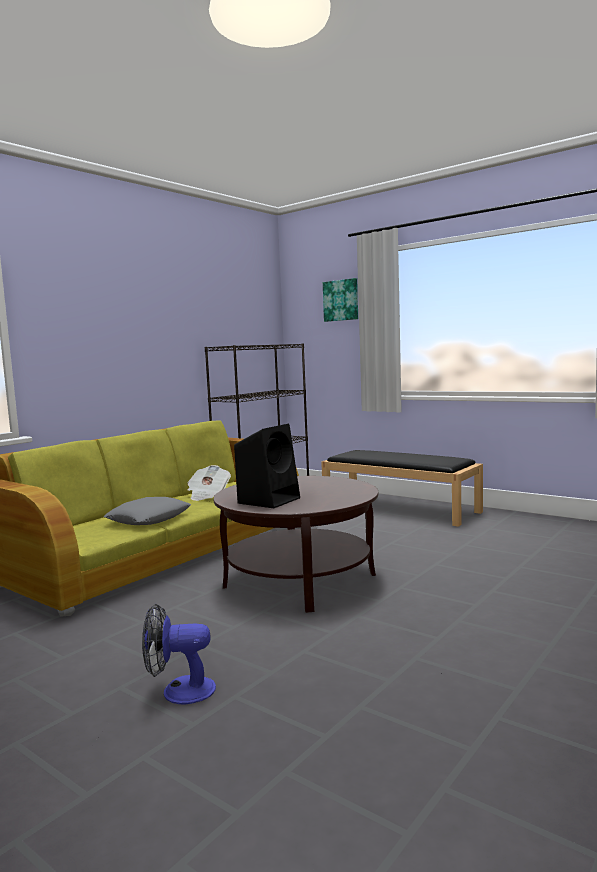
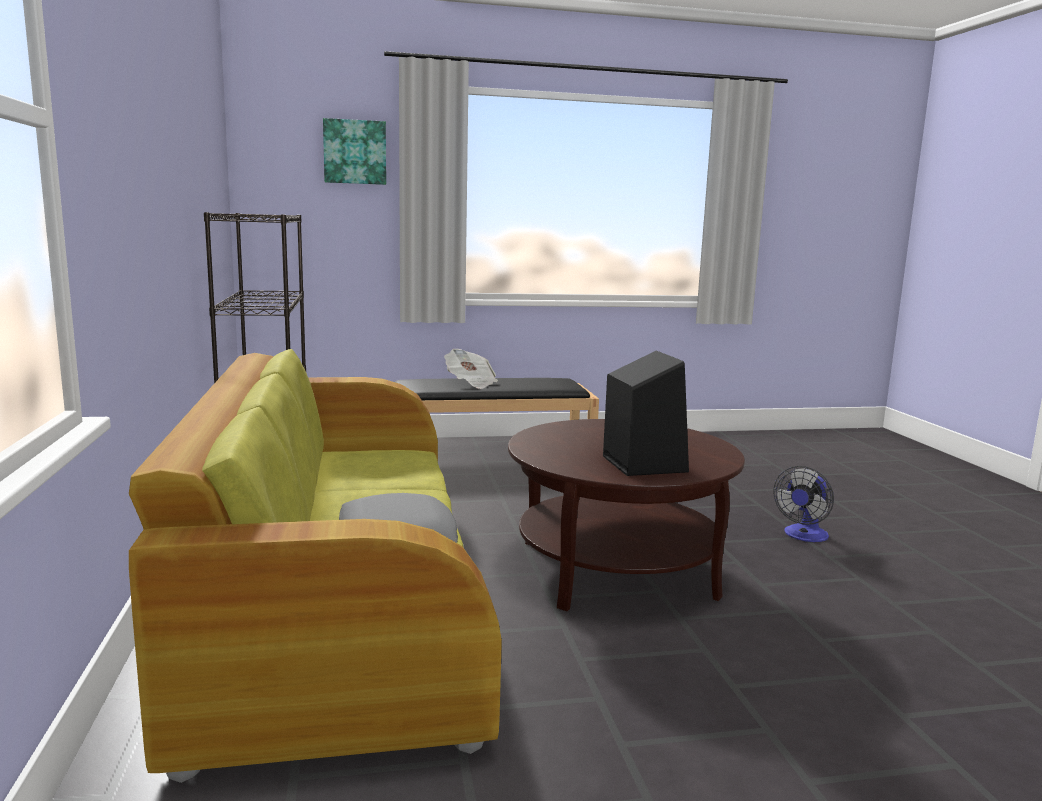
camera: 50 degrees left, 5 degrees up
(179, 691) = (859, 744): fan -> fan (803, 536)
(208, 495) = (364, 479): newspaper -> newspaper (470, 383)

